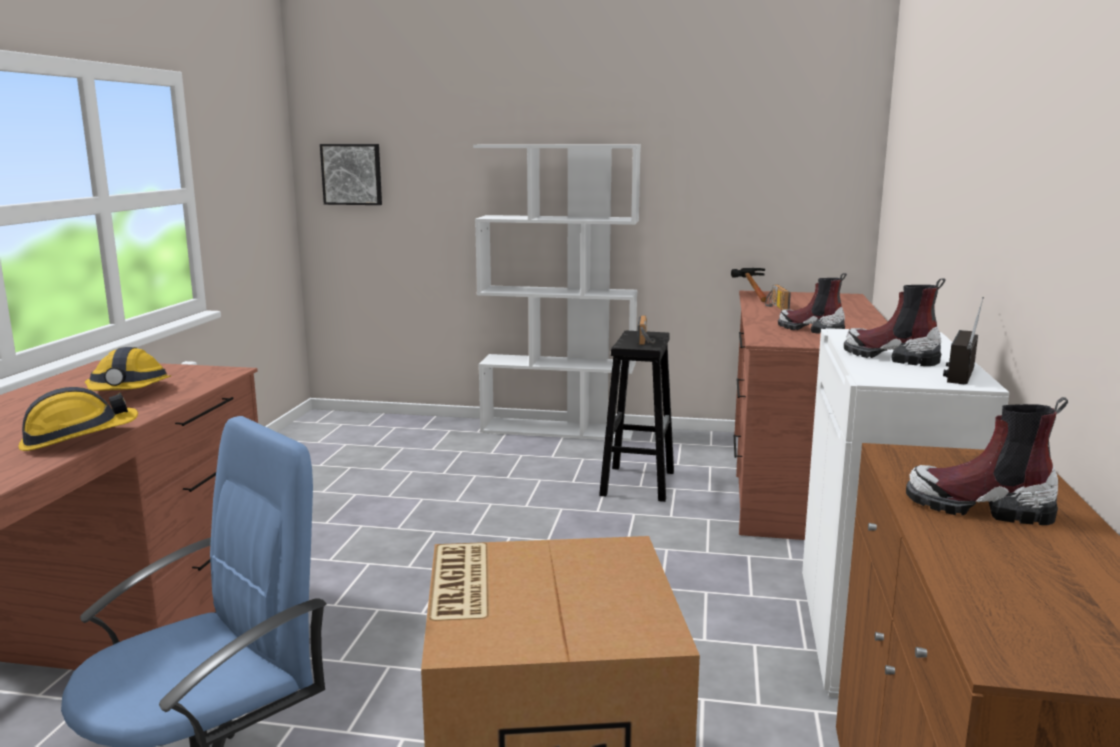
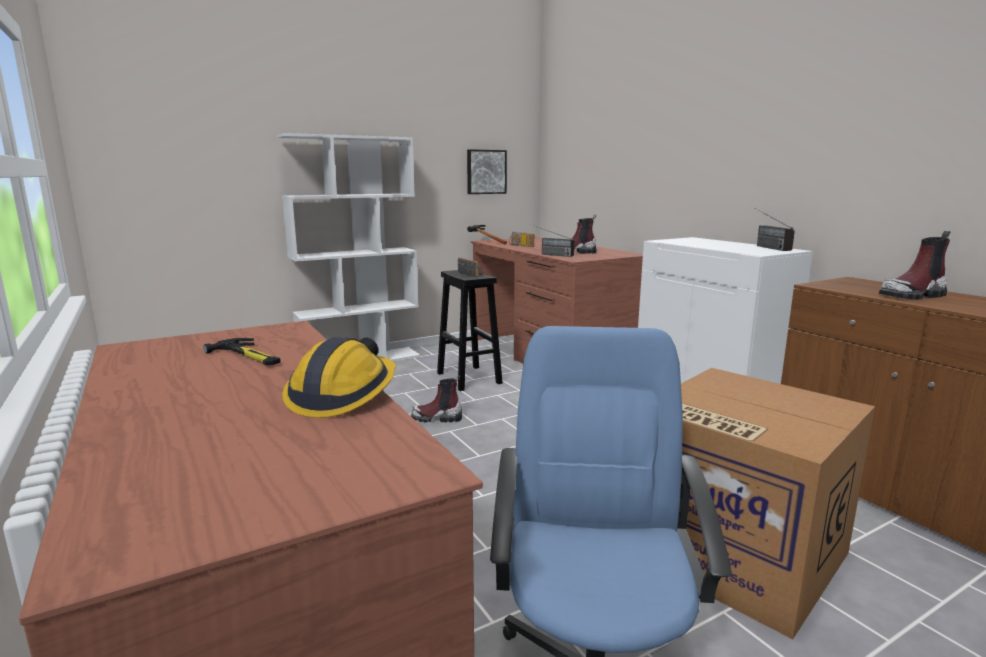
camera: 40 degrees left, 0 degrees up
(129, 391) = (248, 356): hard hat -> hammer
(352, 174) = (141, 160): picture -> picture (486, 172)
(758, 327) = (549, 254): none -> radio
(890, 357) = (723, 246): boot -> boot (437, 418)

